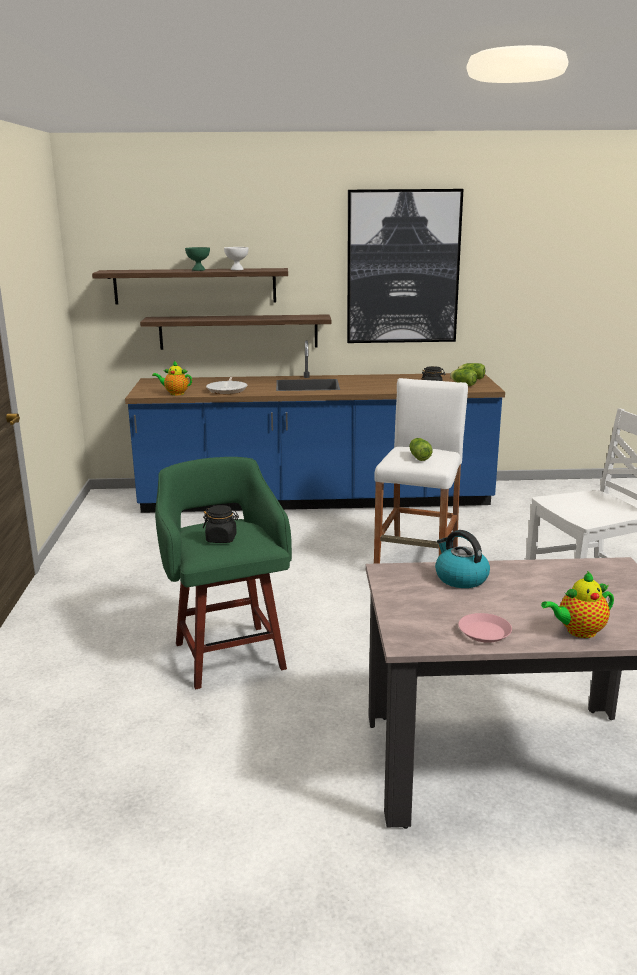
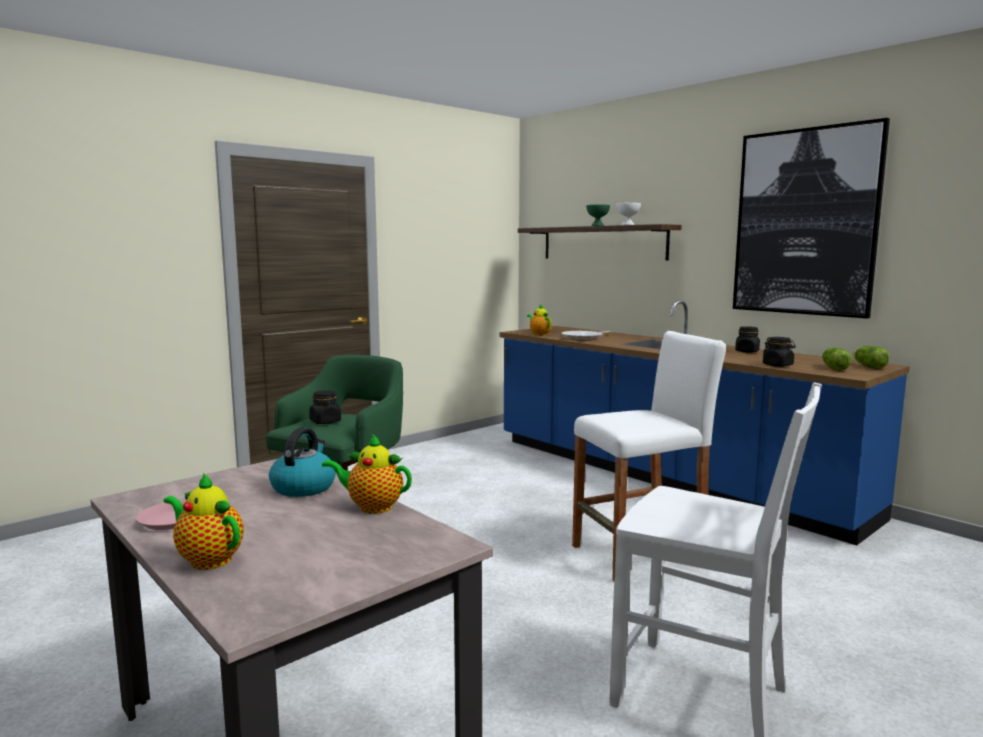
camera: 50 degrees right, 10 degrees down
(238, 332) = (634, 289): shelf -> none
(376, 379) = (747, 351): none -> black jar
(419, 457) = (627, 417): lettuce -> none
(530, 568) = (372, 507): none -> teapot

